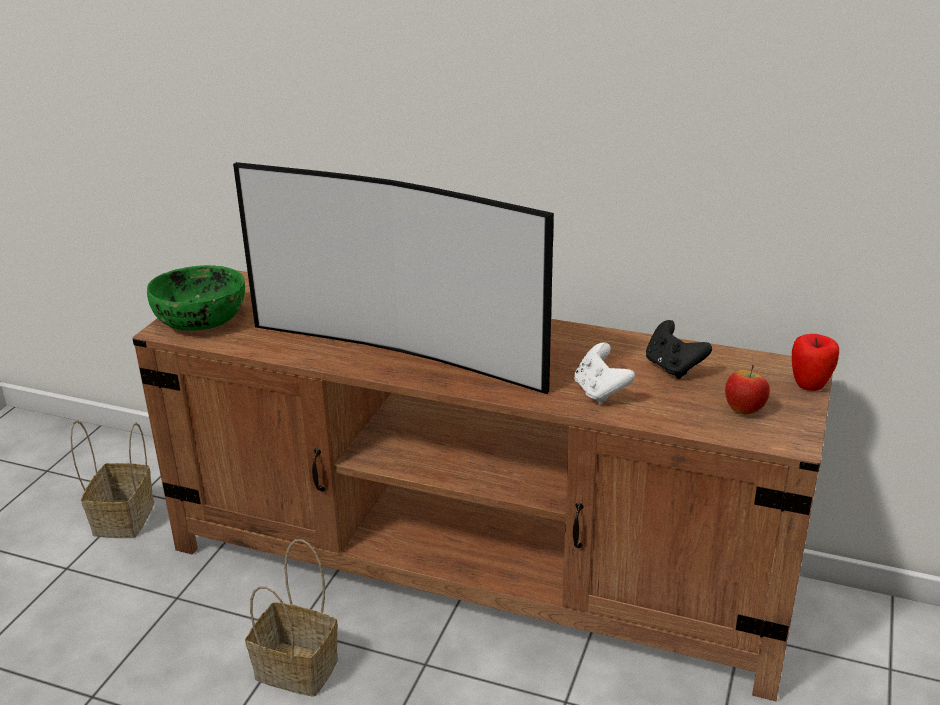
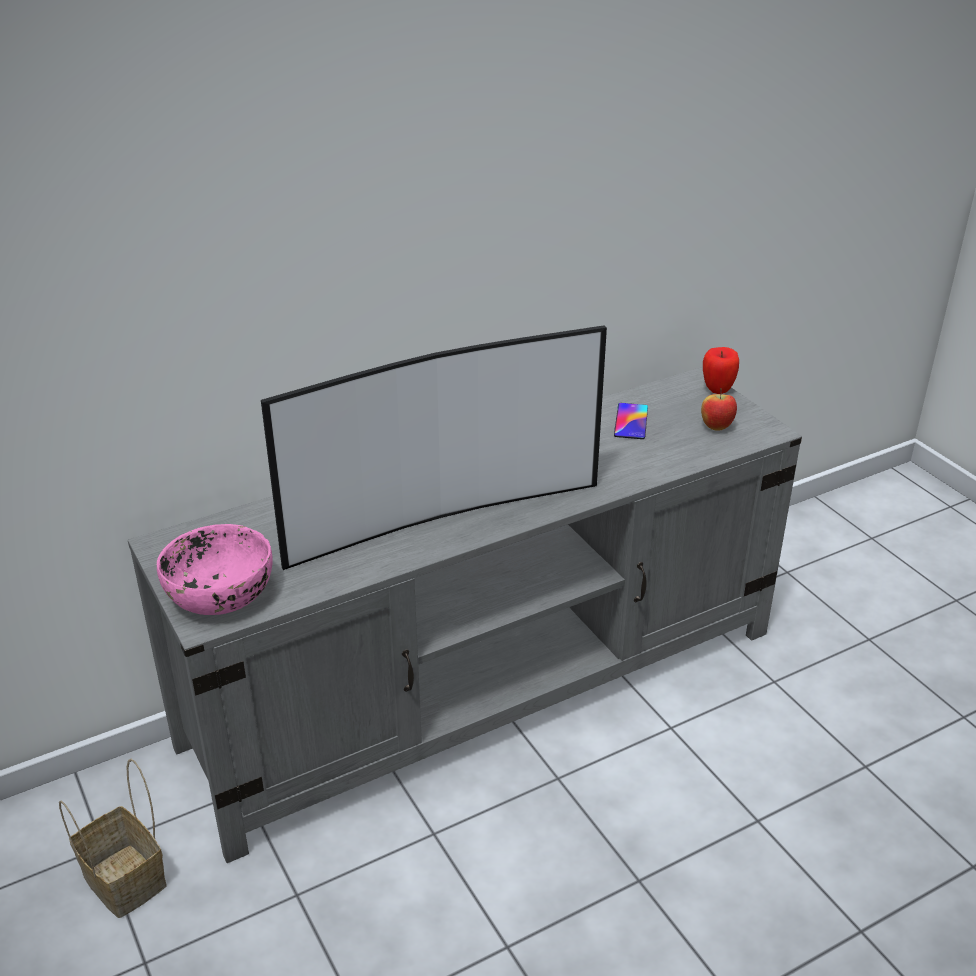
camera: 50 degrees left, 5 degrees up
(202, 320) = (220, 593): green bowl -> pink bowl
(300, 668) = (482, 855): basket -> none
(478, 568) = (488, 687): brown tv stand -> grey tv stand
(600, 392) = (623, 464): white game controller -> none
(673, 368) = (631, 421): black game controller -> phone

